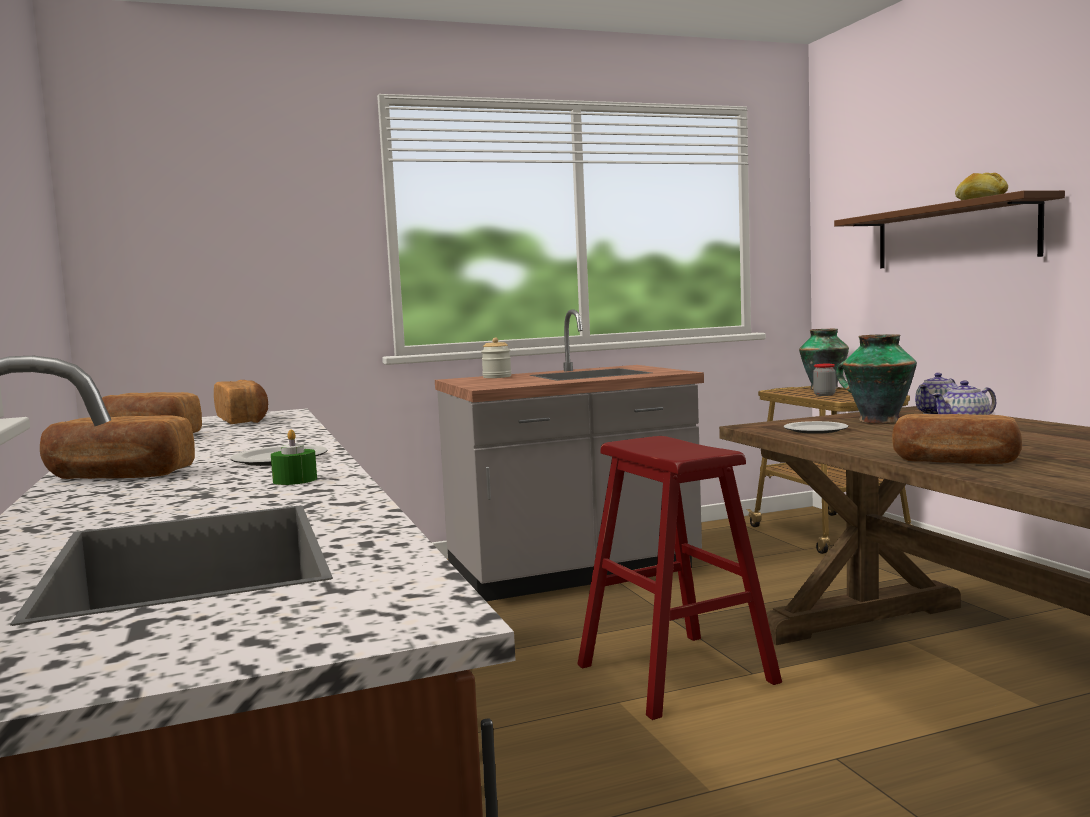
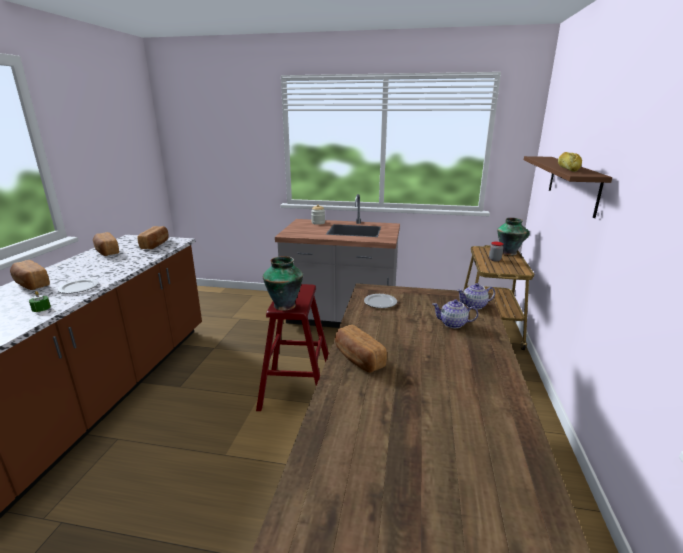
camera: 30 degrees right, 15 degrees up
(877, 420) = (428, 302): vase -> vase (284, 305)

